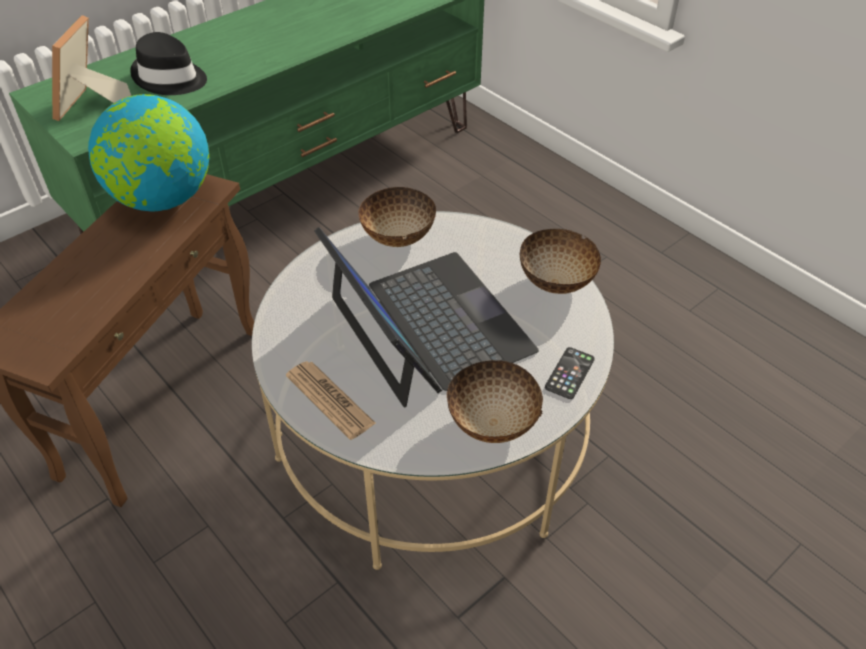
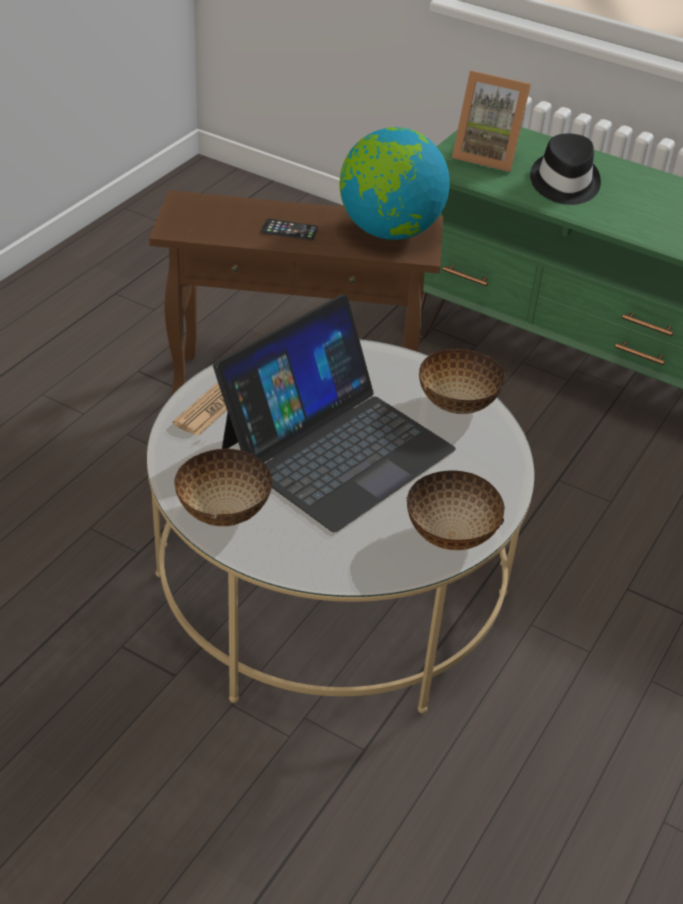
camera: 70 degrees right, 5 degrees down
(91, 106) = (487, 155): picture frame -> picture frame turned 150 degrees counterclockwise
(569, 373) = (312, 561): phone -> phone (289, 230)

